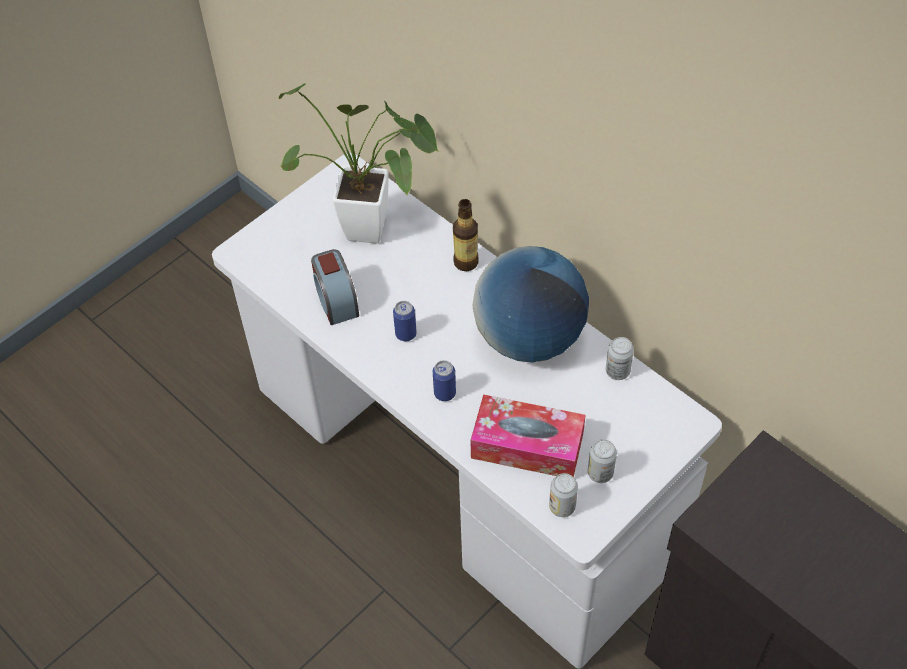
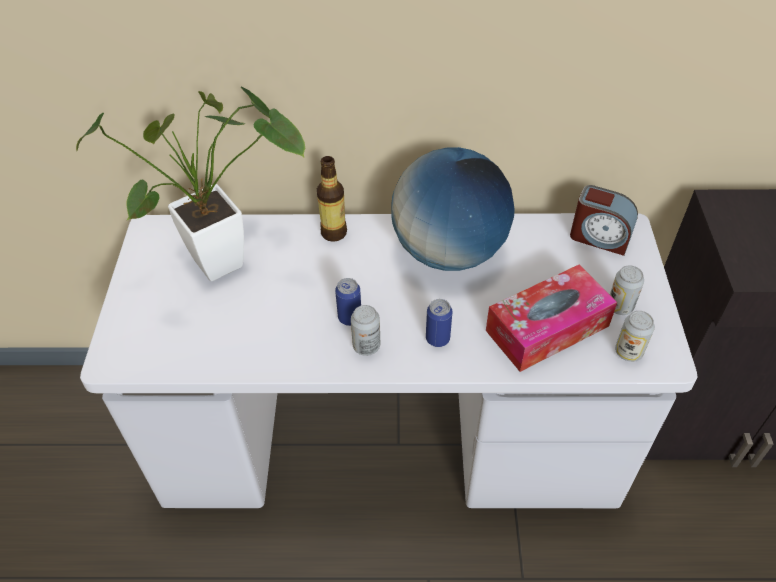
camera: 45 degrees left, 5 degrees down
(336, 300) = (256, 335): alarm clock -> alarm clock (599, 237)
(617, 371) = (538, 230): can -> can (366, 346)

